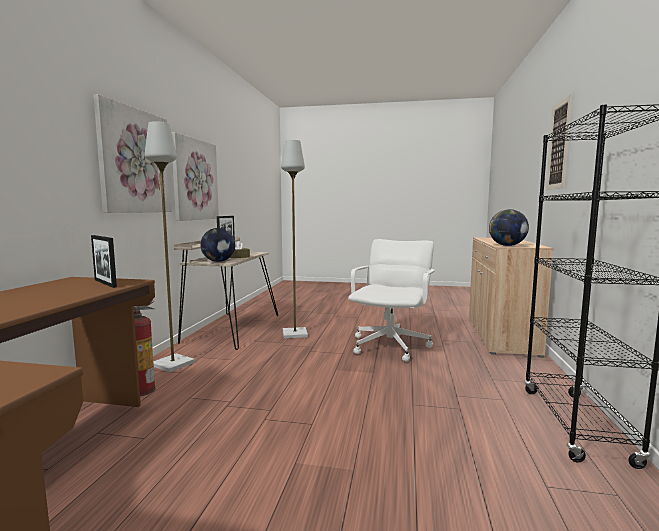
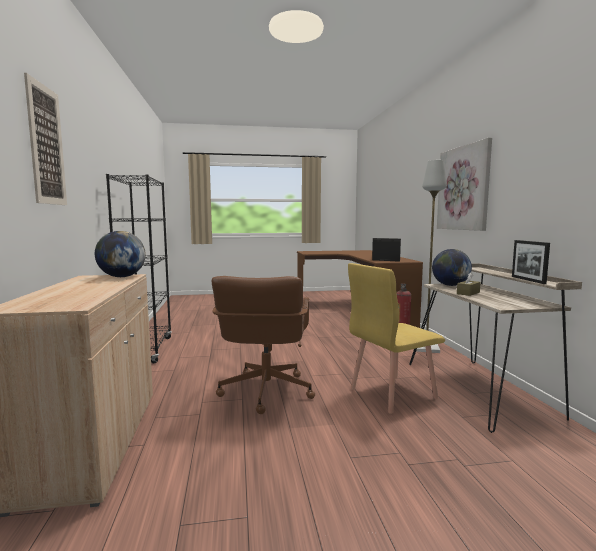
camera: 160 degrees right, 0 degrees up
(195, 180) = (532, 190): picture -> none
(295, 334) = (392, 393): grey floor lamp -> yellow chair
(391, 346) = (265, 392): white office chair -> brown office chair

